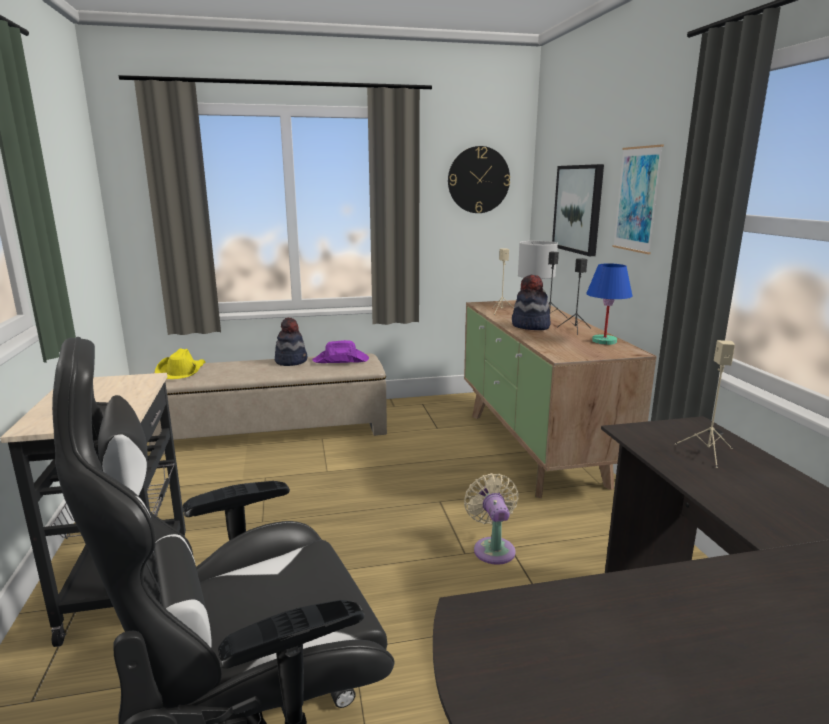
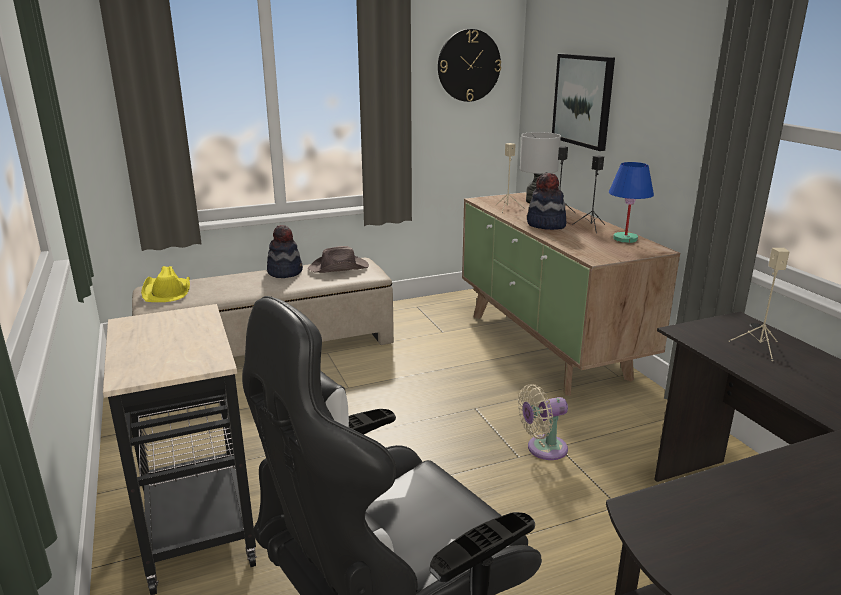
camera: 10 degrees left, 5 degrees up
(341, 360) = (339, 268): purple hat -> brown hat
(493, 548) = (543, 449): beige fan -> beige fan turned 90 degrees counterclockwise
(637, 199) = (655, 97): picture -> none

